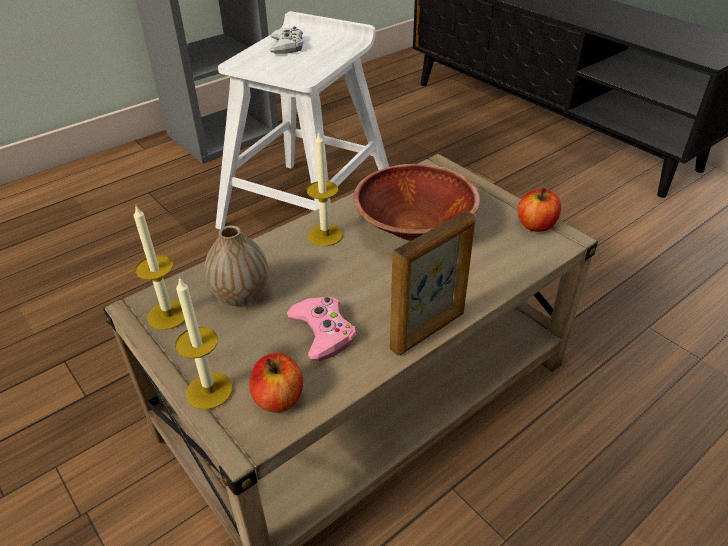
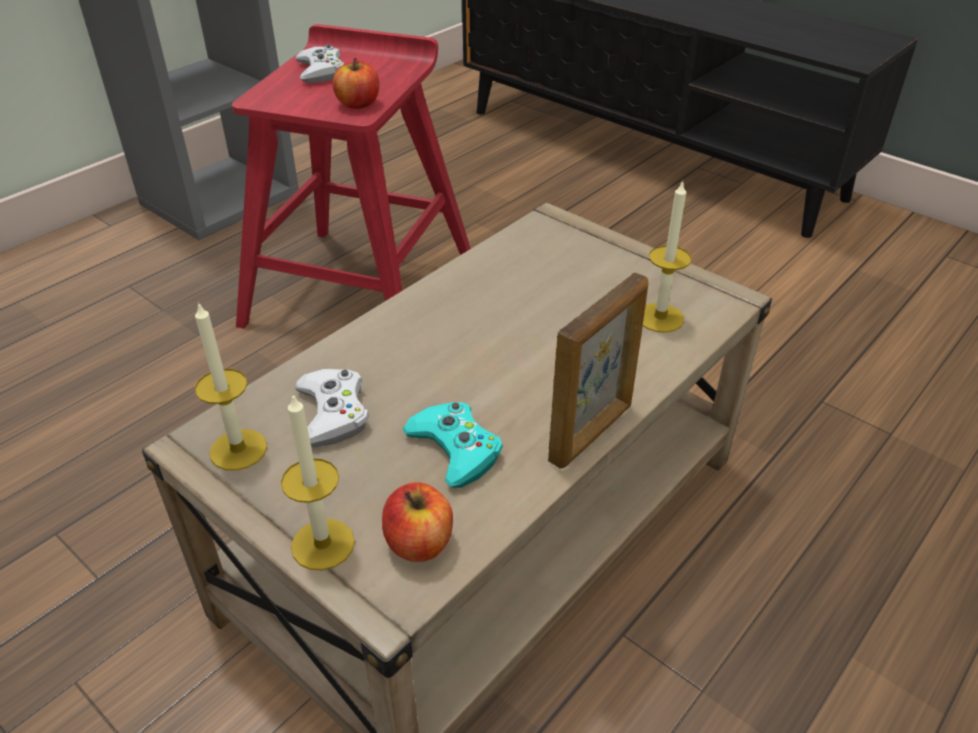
camera: 10 degrees left, 0 degrees up
(241, 296) = (333, 413): vase -> white game controller
(310, 209) = (362, 290): white stool -> red stool
(323, 332) = (455, 449): pink game controller -> turquoise game controller
(325, 235) = (425, 322): candle -> candle (660, 318)
(415, 227) = (540, 301): brown bowl -> none
(536, 225) = (692, 284): apple -> apple (358, 104)

